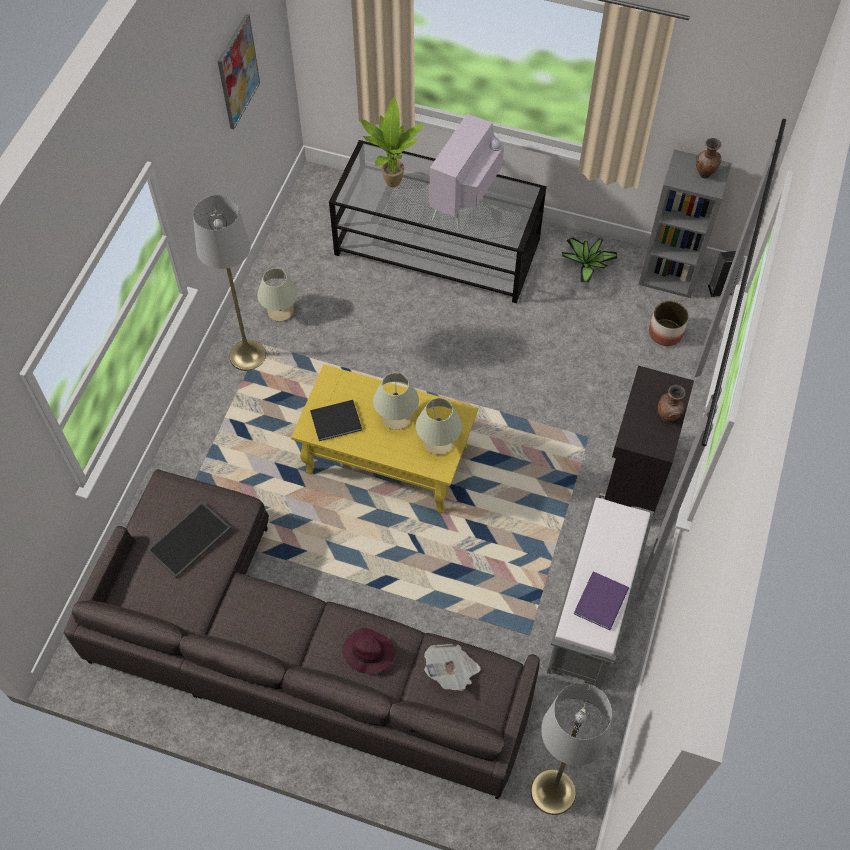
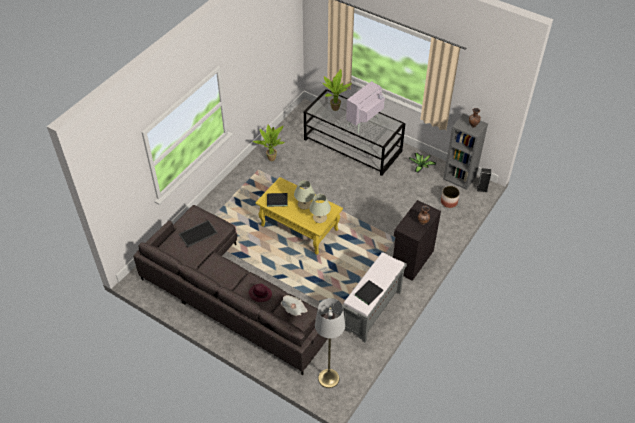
camera: 15 degrees right, 10 degrees down
(238, 72) = (271, 43): picture -> none
(247, 355) = (251, 173): grey floor lamp -> none
(280, 311) = (271, 158): beige table lamp -> potted plant
(603, 600) = (369, 293): purple book -> black book

